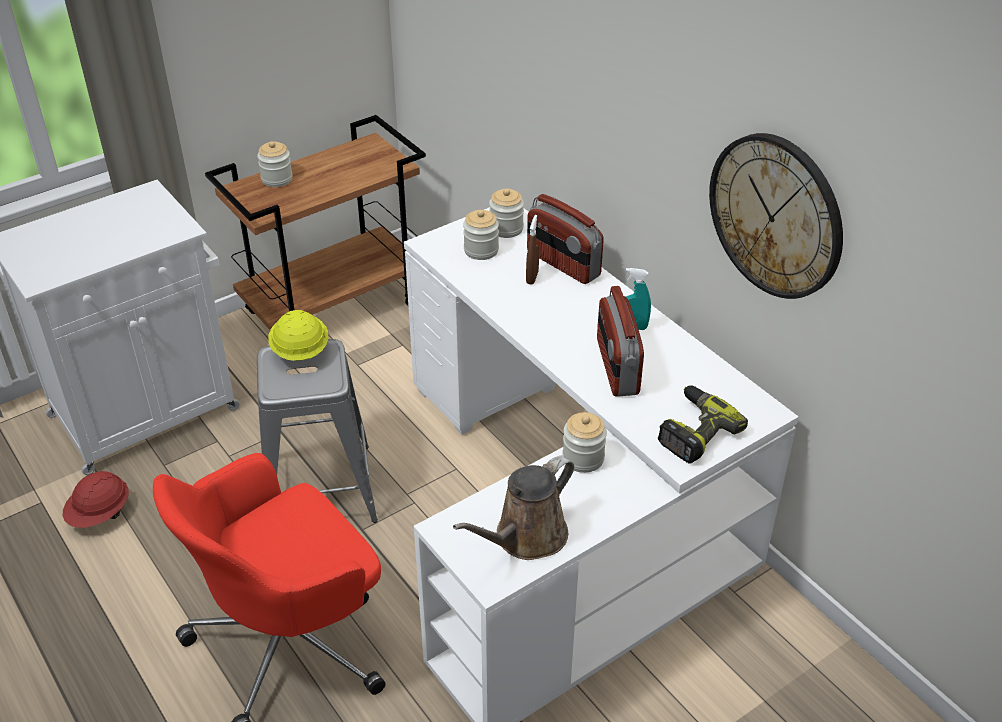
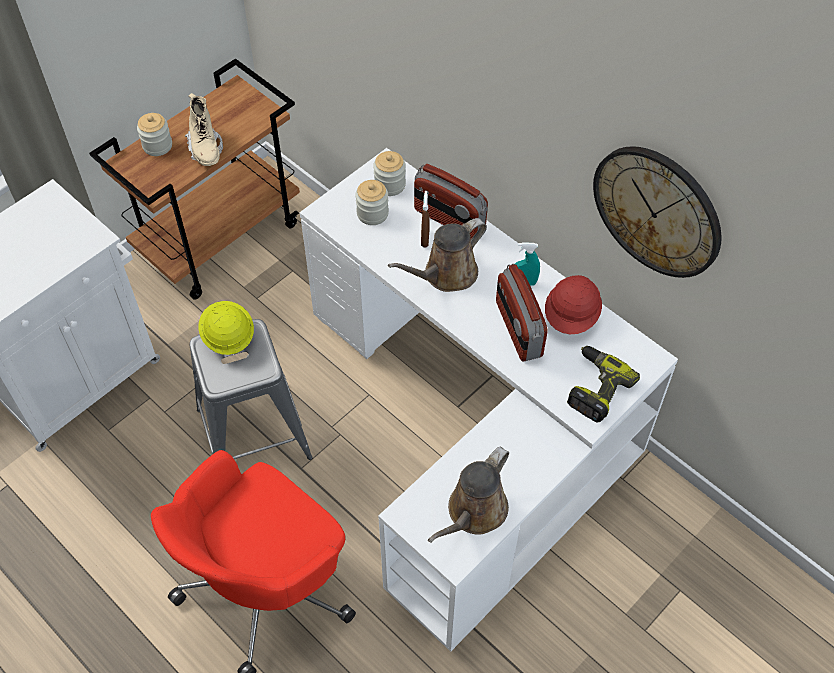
camera: 10 degrees left, 15 degrees up
(100, 514) = (65, 489): red hard hat -> red hard hat (571, 317)
(325, 186) = (206, 149): none -> beige boot
(547, 310) = (446, 274): none -> brown watering can
(583, 458) = (505, 425): jar -> none

